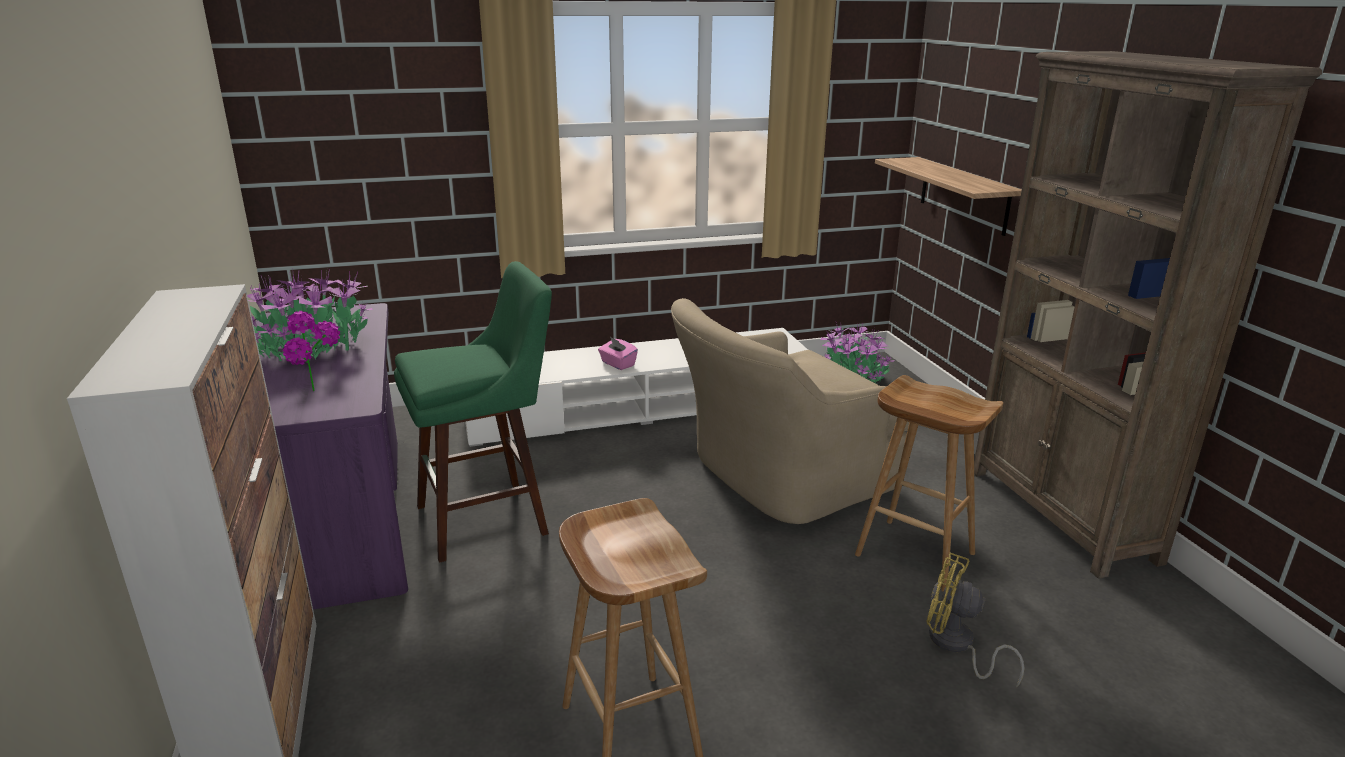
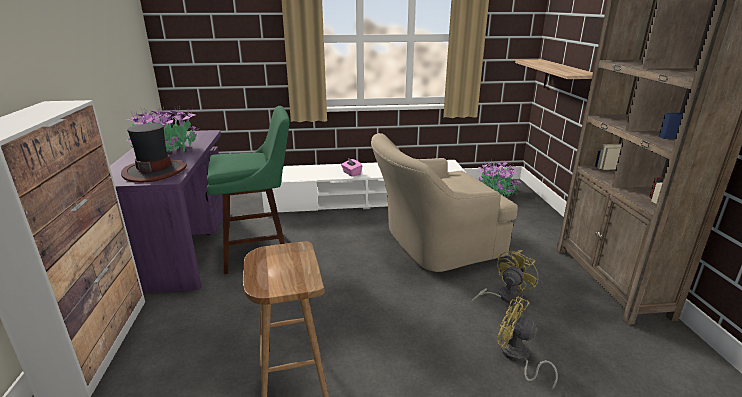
camera: 10 degrees right, 0 degrees up
(320, 393) = (155, 171): potted plant -> hat
(913, 554) = (504, 296): brown stool -> yellow fan

